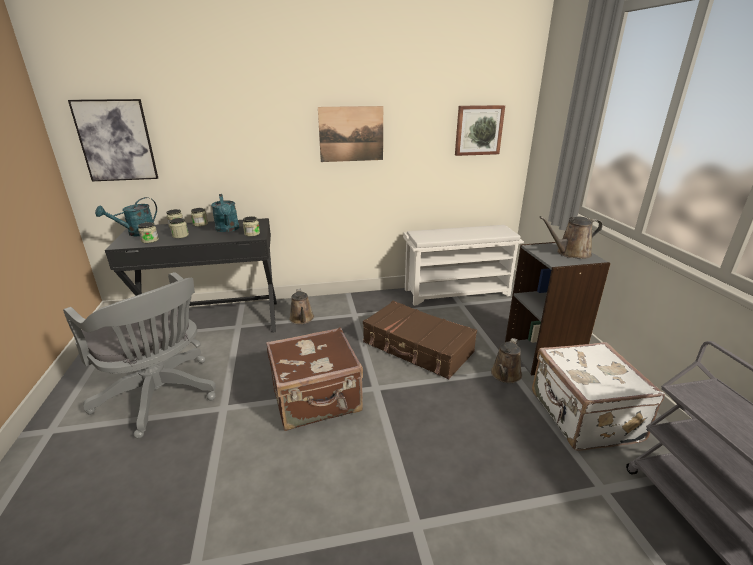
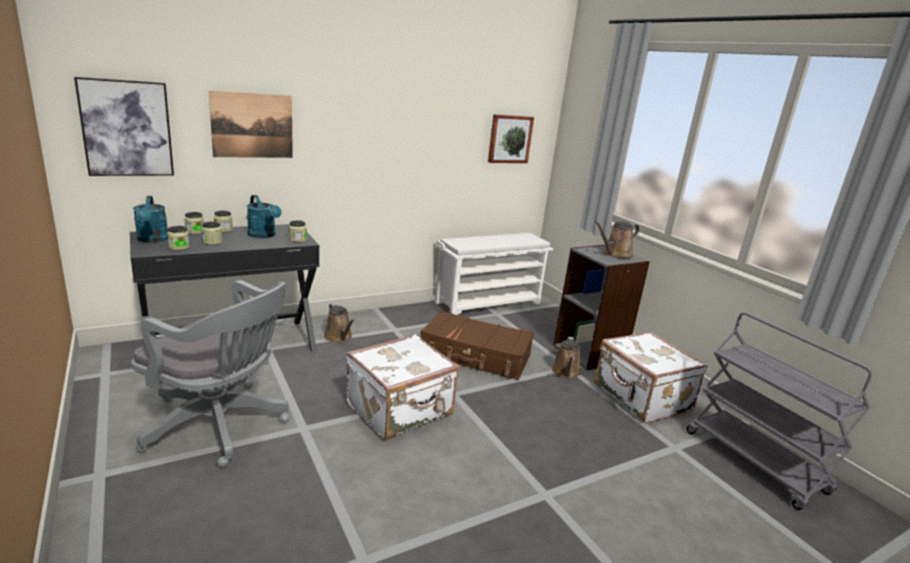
camera: 20 degrees left, 5 degrees down
(137, 233) = (152, 240): turquoise watering can -> turquoise watering can turned 45 degrees counterclockwise
(317, 400) = (400, 410): brown suitcase -> white suitcase
(351, 134) = (392, 136): picture -> picture (252, 125)

